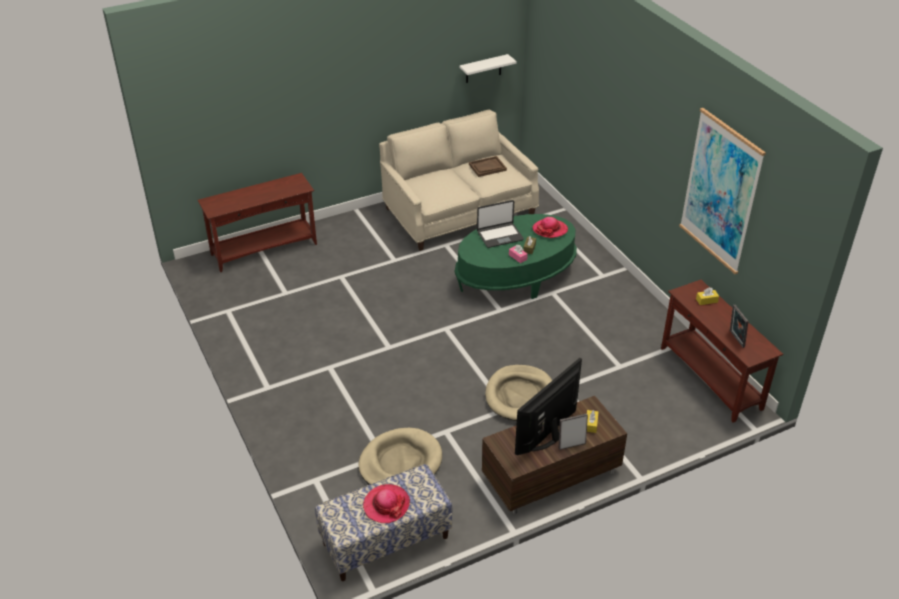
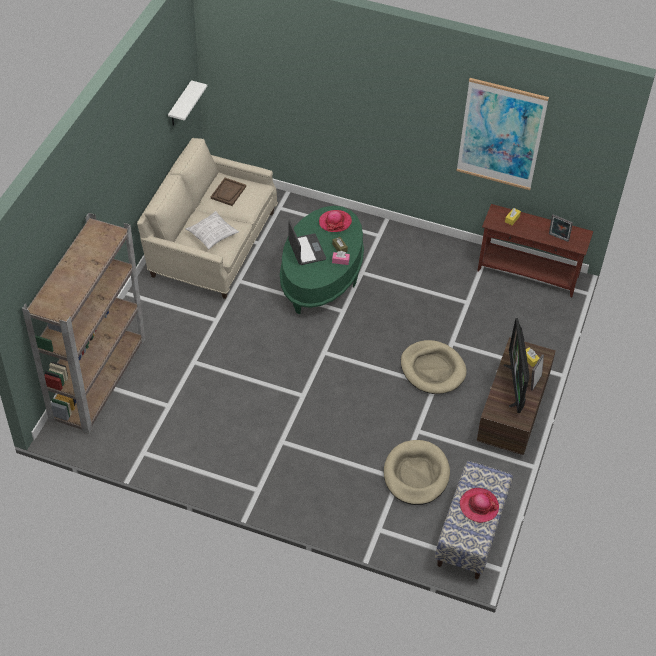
camera: 45 degrees left, 10 degrees up
(264, 249) = (98, 379): brown console table -> brown bookcase
(437, 187) = (212, 235): none -> pillow
(499, 235) = (306, 250): laptop -> laptop turned 45 degrees counterclockwise

